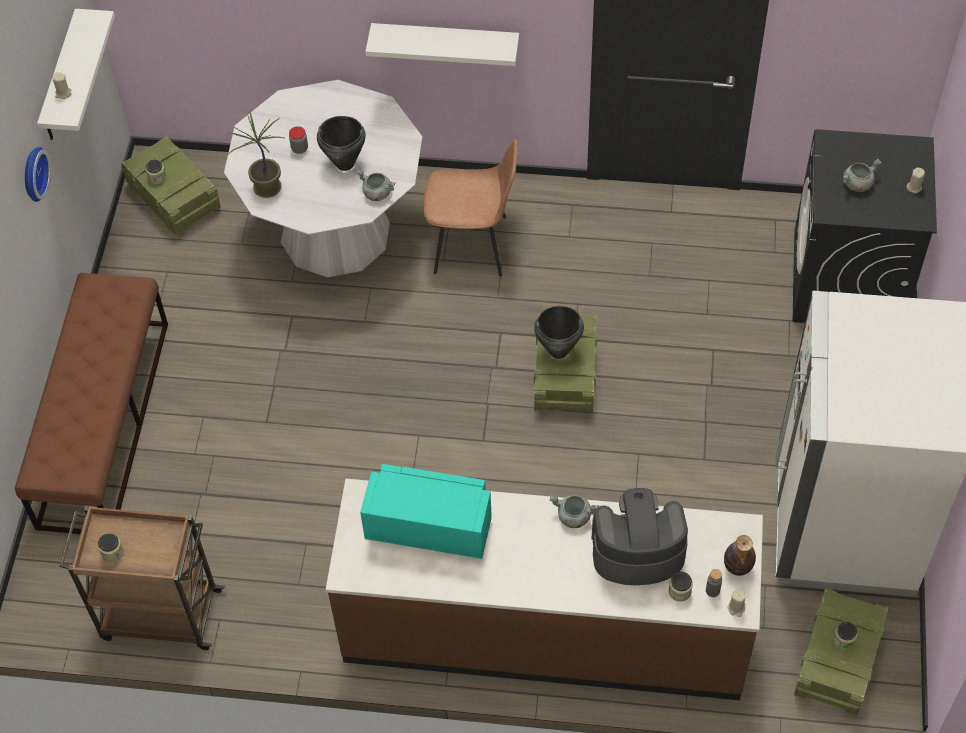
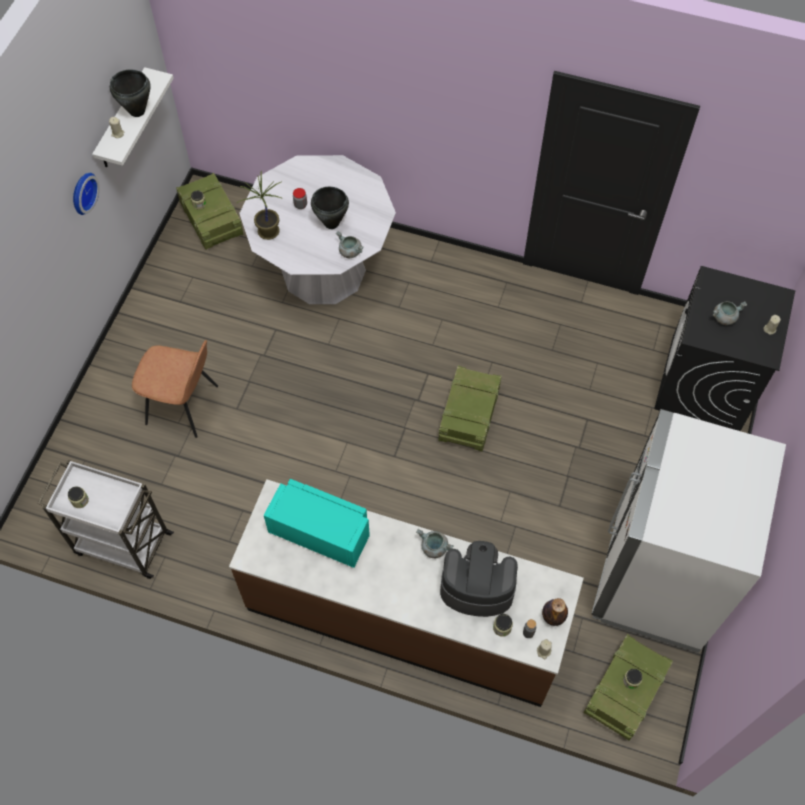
camera: 10 degrees right, 5 degrees up
(104, 422) = (118, 385): brown bench -> none
(159, 614) = (121, 543): brown cart -> white cart
(445, 42) = (426, 142): white shelf -> none
(473, 245) = (424, 300): brown chair -> brown chair (184, 405)
(559, 351) = (465, 399): black cooking pot -> black cooking pot (137, 111)

